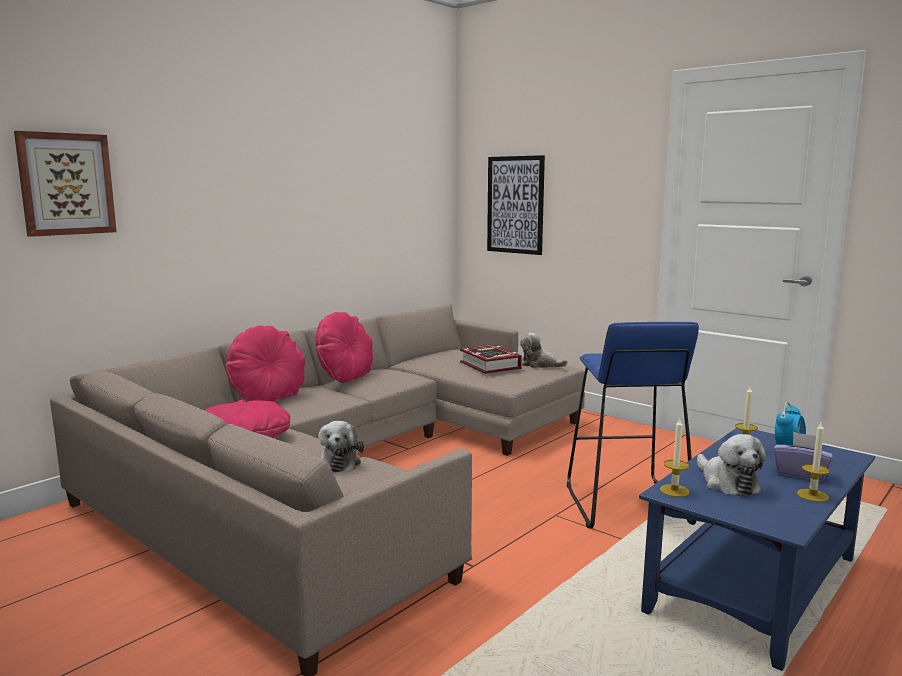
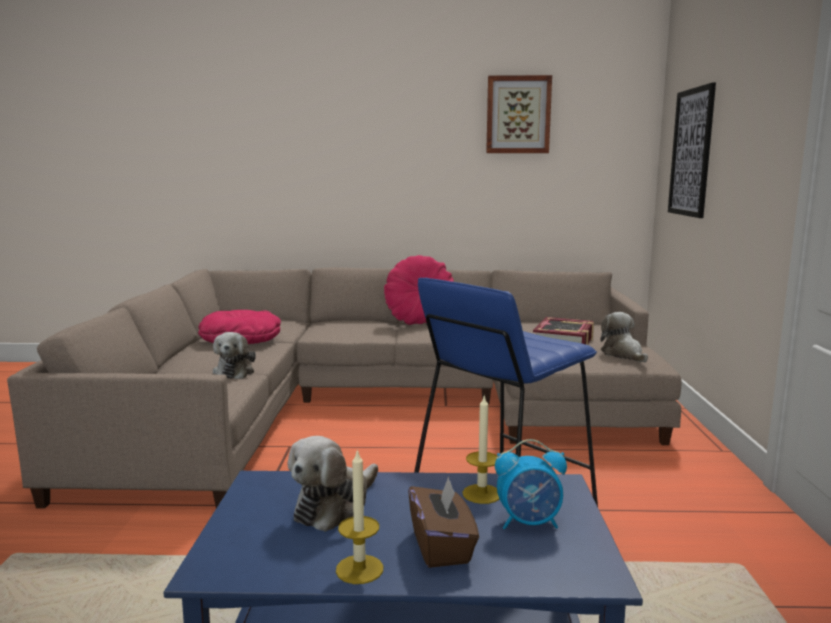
camera: 50 degrees right, 0 degrees up
(66, 184) = (216, 130): picture -> picture (518, 115)
(268, 399) = (330, 322): pink pillow -> none
(339, 463) = (235, 372): plush toy -> plush toy turned 45 degrees counterclockwise
(674, 490) = (270, 483): candle -> none
(800, 473) = (442, 546): purple tissue box -> brown tissue box

